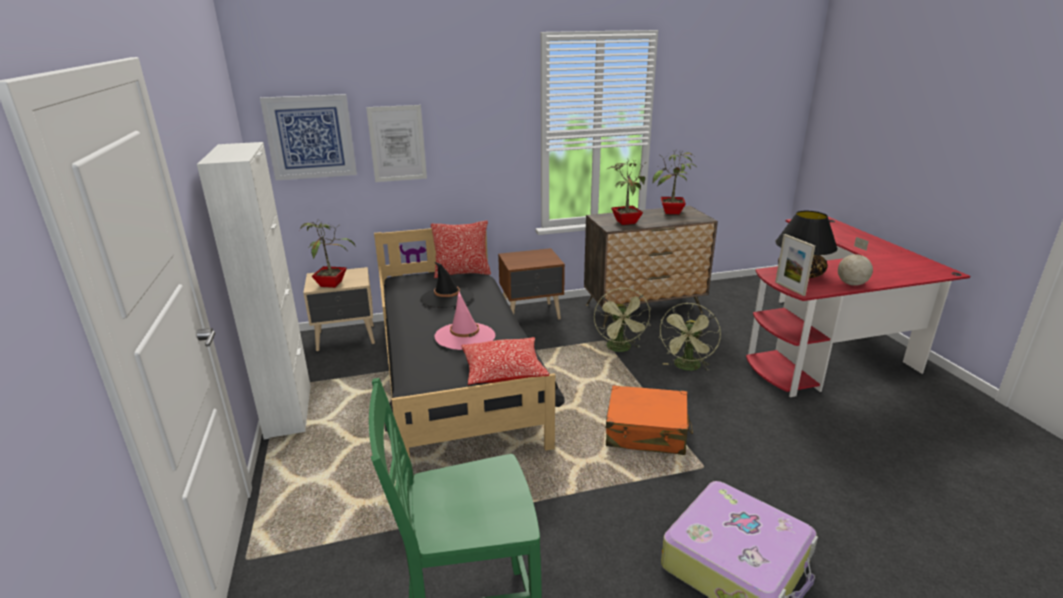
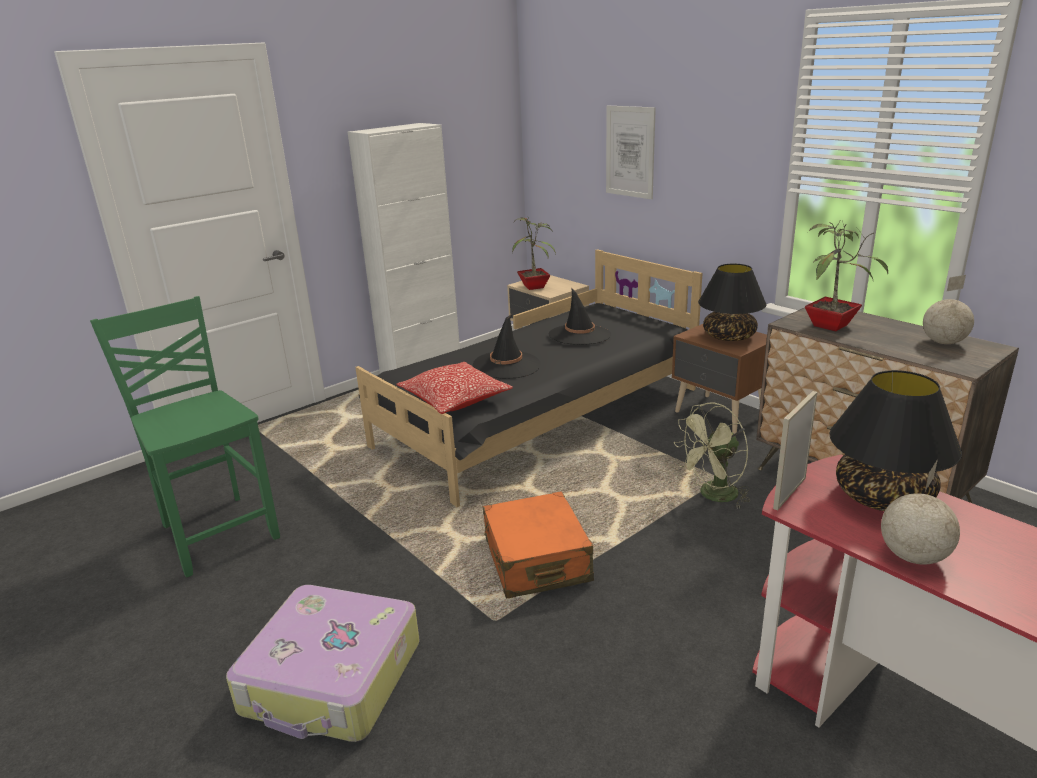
camera: 65 degrees right, 0 degrees up
(310, 137) = (563, 133): picture -> none
(462, 273) = (650, 324): pillow -> none
(465, 336) = (507, 365): pink hat -> black hat
(531, 257) = (728, 336): none -> black table lamp
(671, 212) = (944, 342): potted plant -> globe
(687, 367) = (728, 561): green fan -> none

